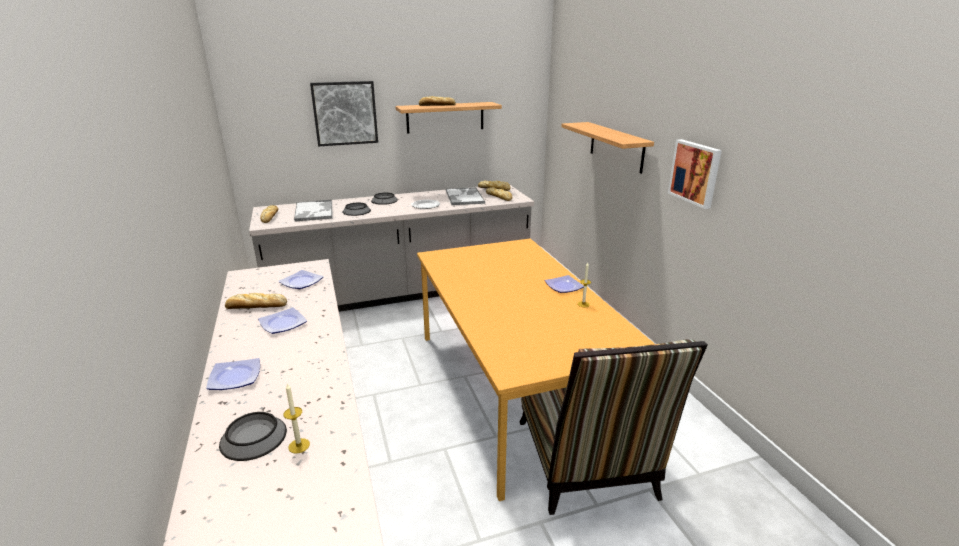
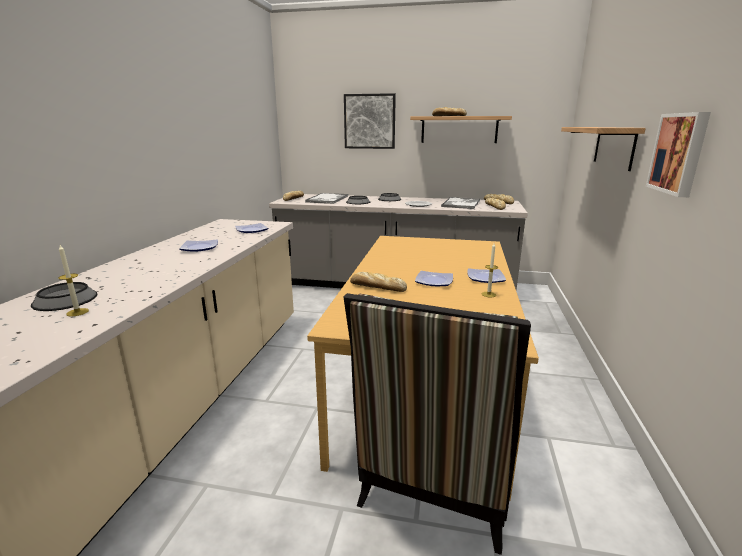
camera: 30 degrees right, 5 degrees down
(236, 376) = (121, 267): plate -> plate (434, 281)
(255, 307) = (200, 237): bread -> bread (376, 287)

